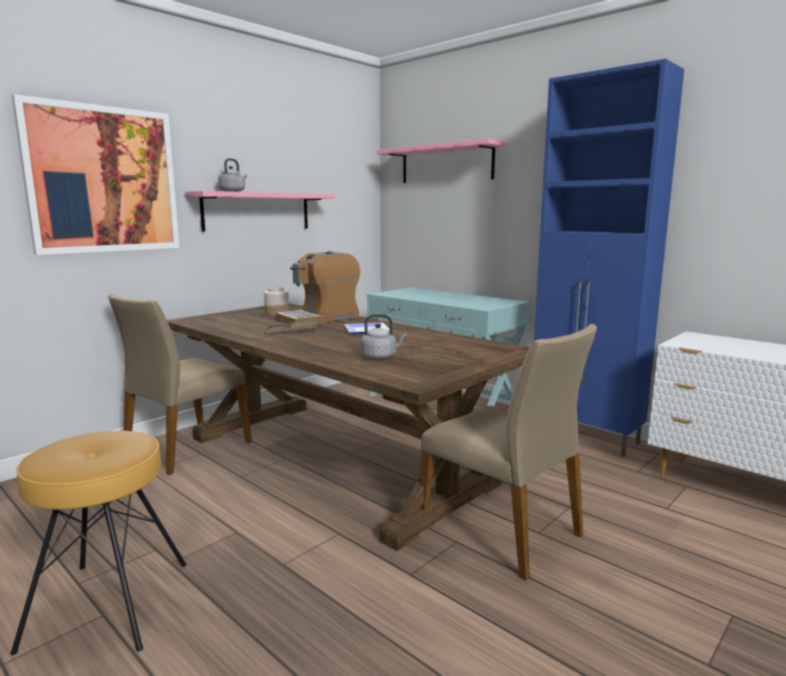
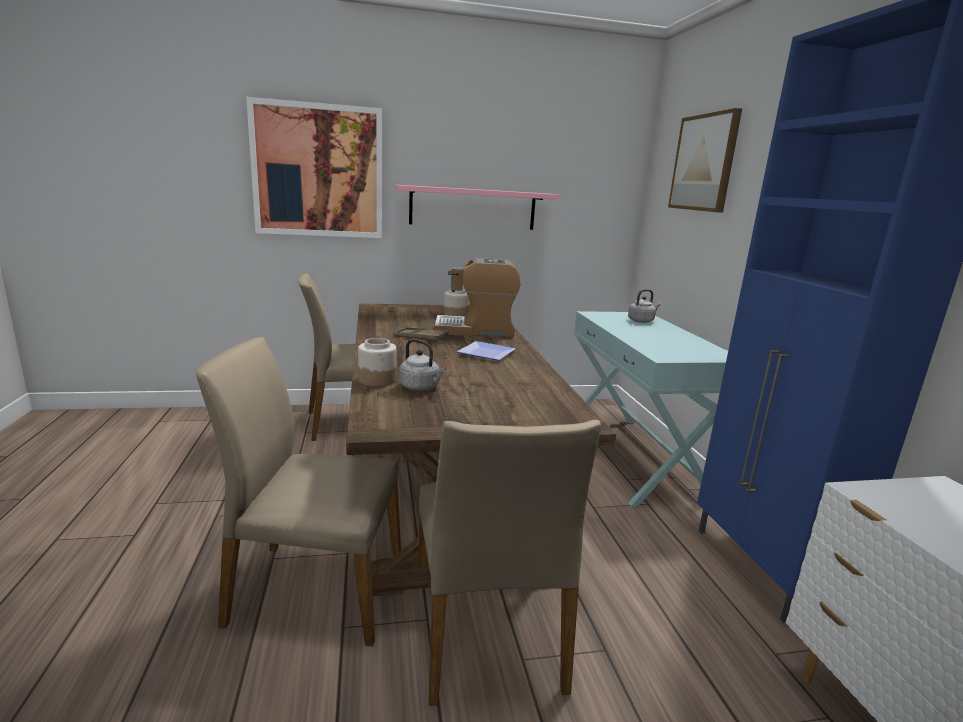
camera: 35 degrees right, 5 degrees up
(109, 604) = (147, 528): brown stool -> none
(233, 191) = (439, 186): grey kettle -> grey kettle (641, 321)
(338, 360) = (377, 380): none -> jar
(352, 564) = (315, 588): none -> beige chair
(446, 164) = (704, 163): pink shelf -> picture

